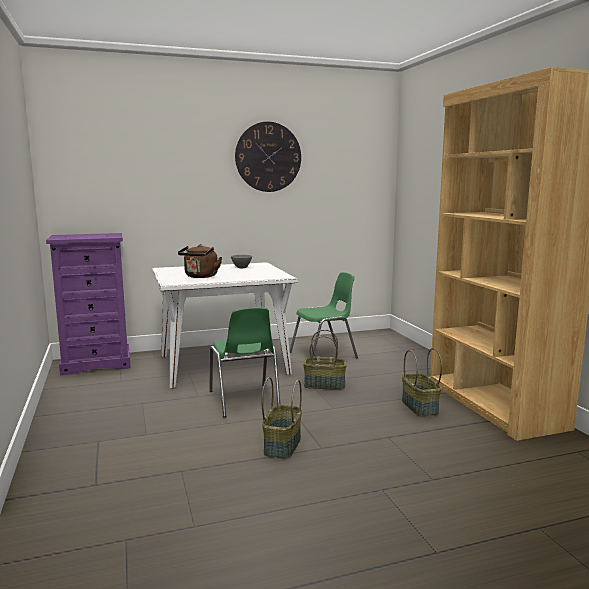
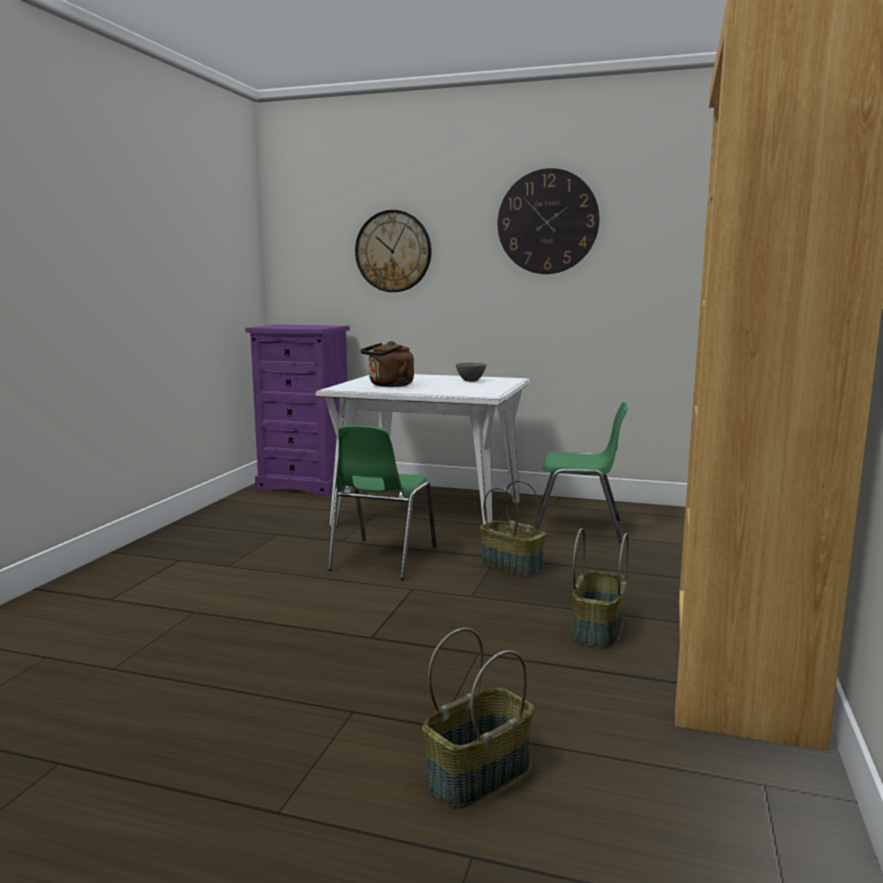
camera: 35 degrees right, 0 degrees up
(155, 175) = (393, 251): none -> wall clock
(282, 445) = (334, 619): basket -> basket (478, 773)

